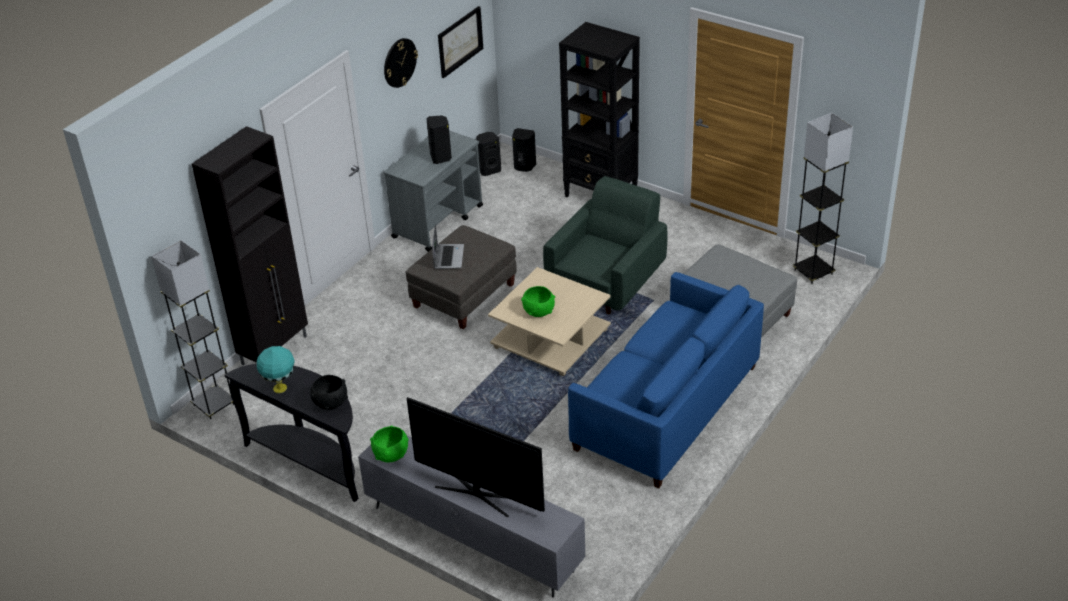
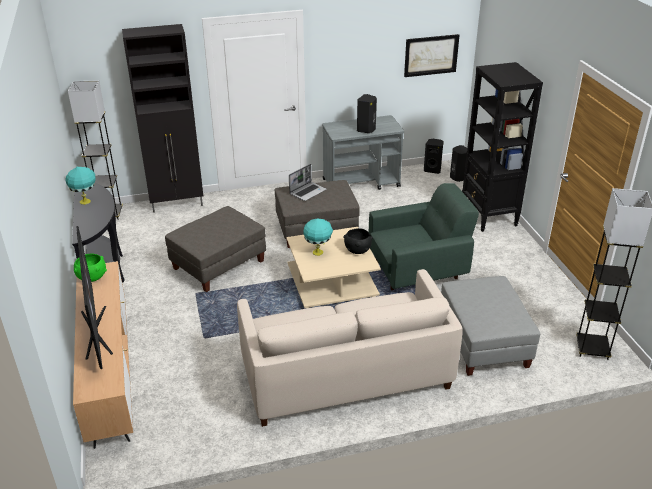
camera: 40 degrees right, 5 degrees down
(330, 403) = (93, 223): black bowl -> black bowl (357, 250)
(399, 62) = (358, 44): wall clock -> none
(420, 385) = (218, 265): none -> grey ottoman
(473, 539) = (110, 374): grey tv stand -> brown tv stand
(538, 312) = (318, 253): green bowl -> turquoise table lamp
(666, 407) = (345, 374): blue sofa -> beige sofa

